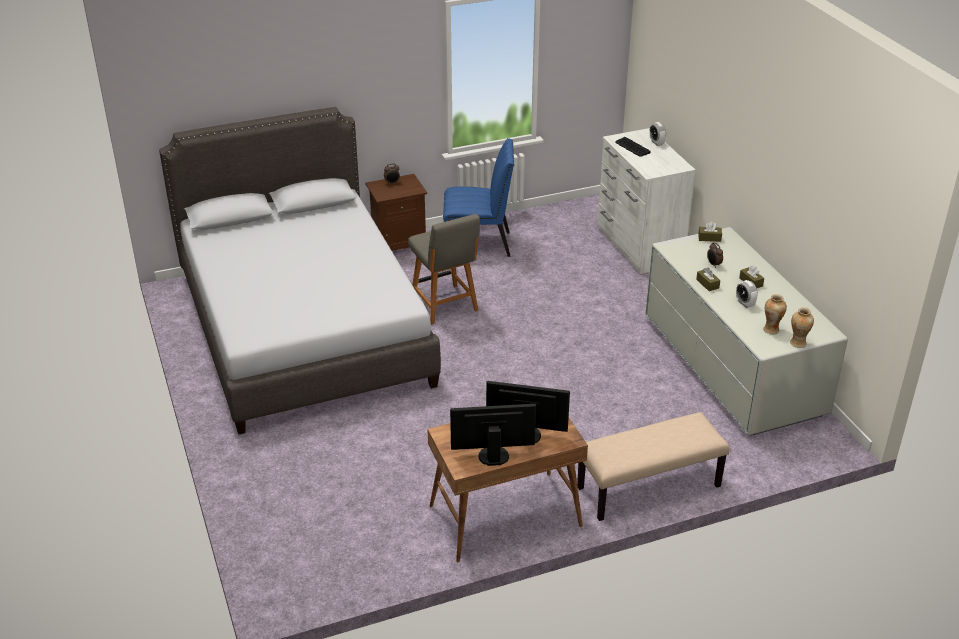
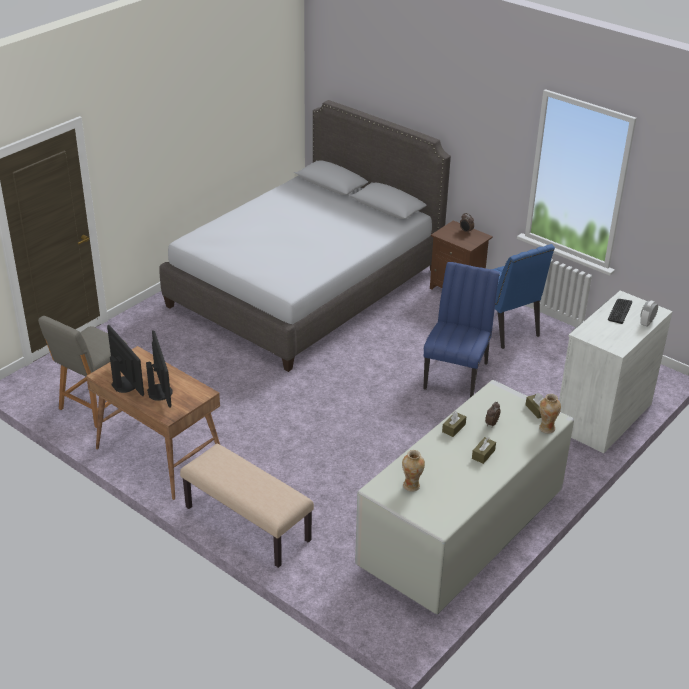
camera: 60 degrees right, 0 degrees up
(445, 305) = (397, 340): grey chair -> grey chair (94, 406)
(528, 294) = (456, 376): none -> blue chair
(745, 303) = (441, 459): alarm clock -> none
(798, 343) = (403, 508): vase -> vase (546, 428)

